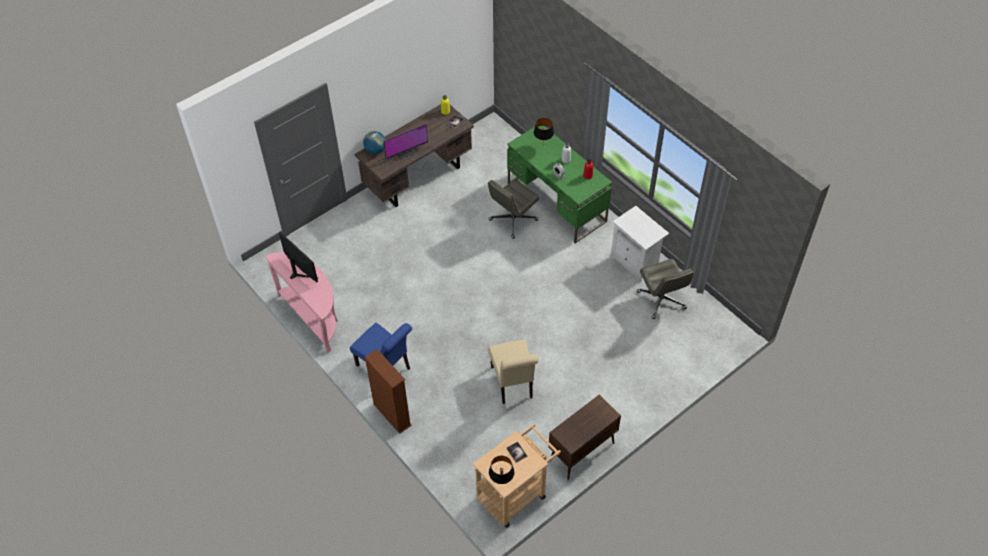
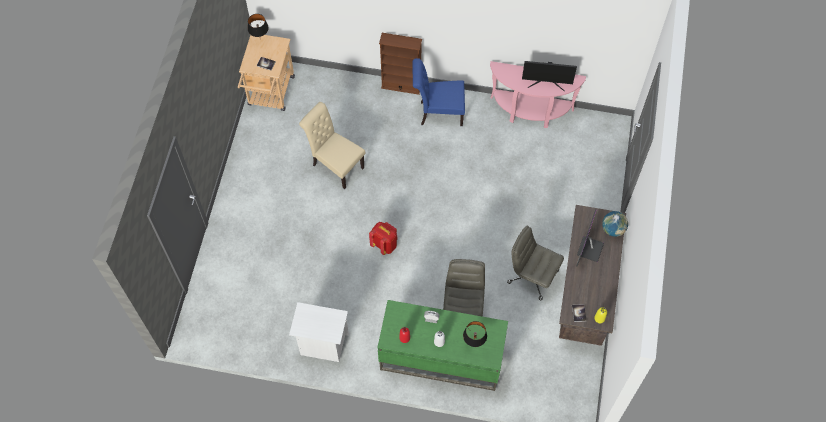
camera: 140 degrees right, 10 degrees up
(529, 297) = (384, 244): none -> red backpack
(581, 452) = (245, 151): brown cabinet -> none
(662, 300) = (273, 321): grey office chair -> grey office chair (532, 276)

